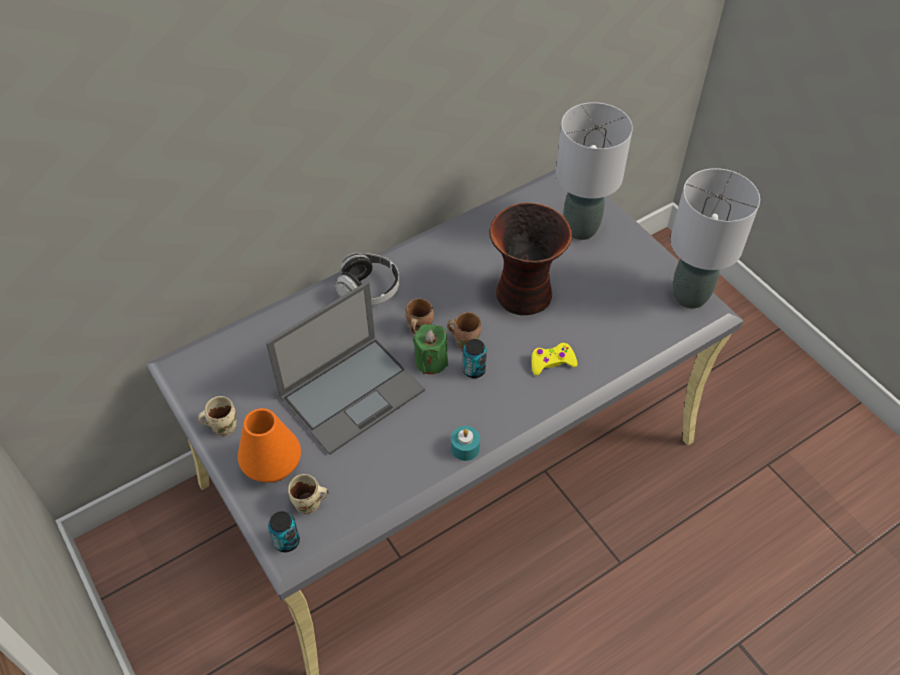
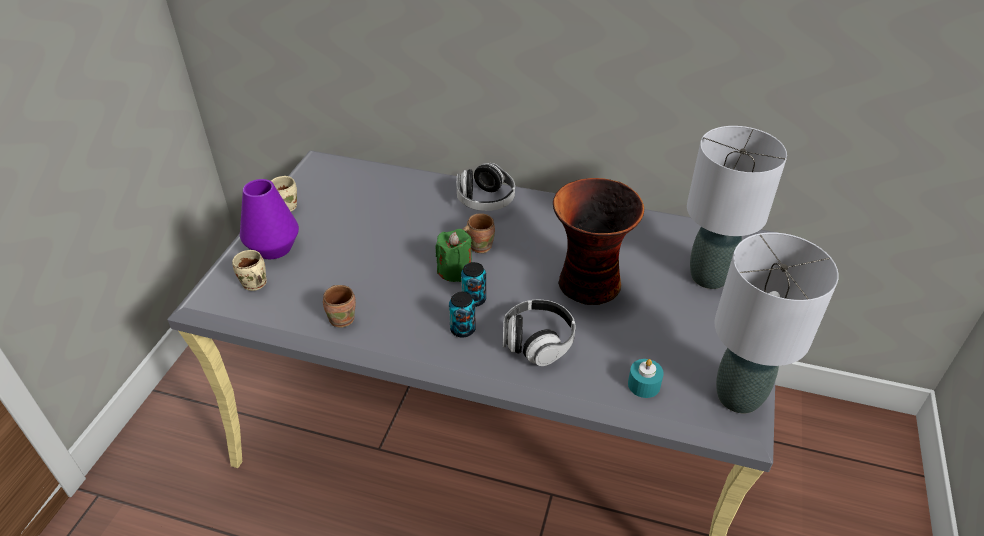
camera: 50 degrees right, 10 degrees down
(273, 465) = (273, 248): orange vase -> purple vase
(286, 541) = (212, 292): can -> can (462, 329)
(353, 392) = (379, 248): laptop -> none
(465, 340) = (498, 277): brown mug -> brown mug (343, 318)
(465, 448) = (388, 339): turquoise candle -> turquoise candle (644, 385)
(551, 362) = (537, 342): yellow game controller -> headphones

